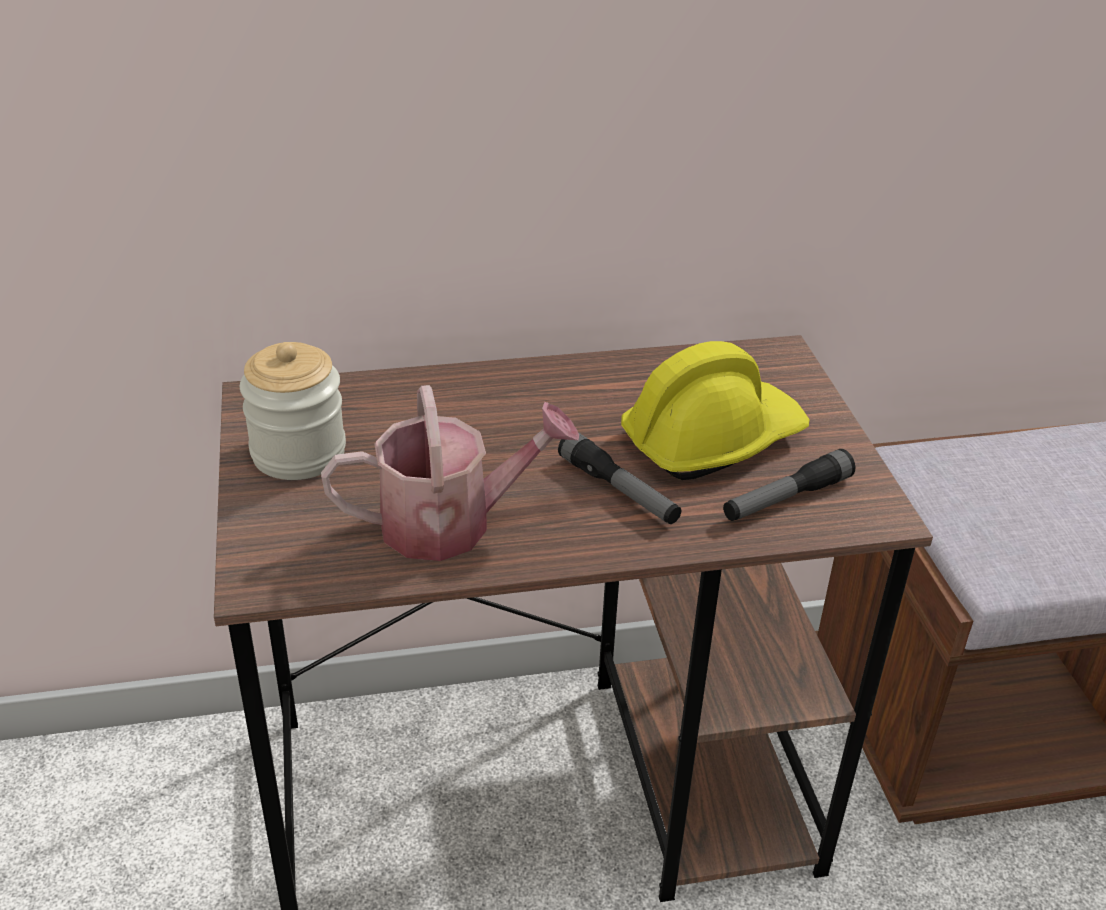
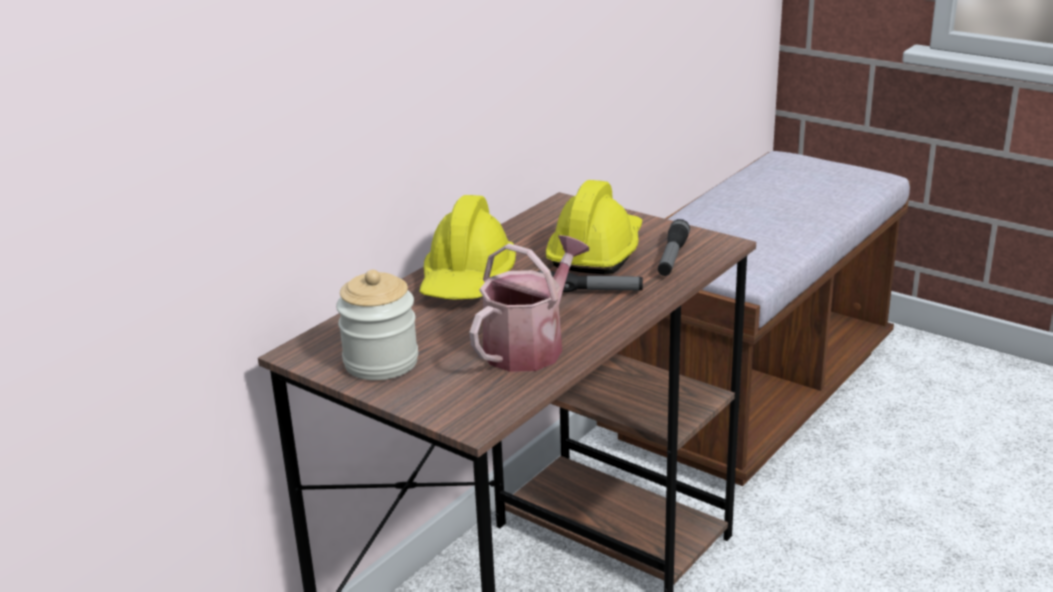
camera: 40 degrees left, 10 degrees down
(525, 401) = (468, 280): none -> yellow hard hat

